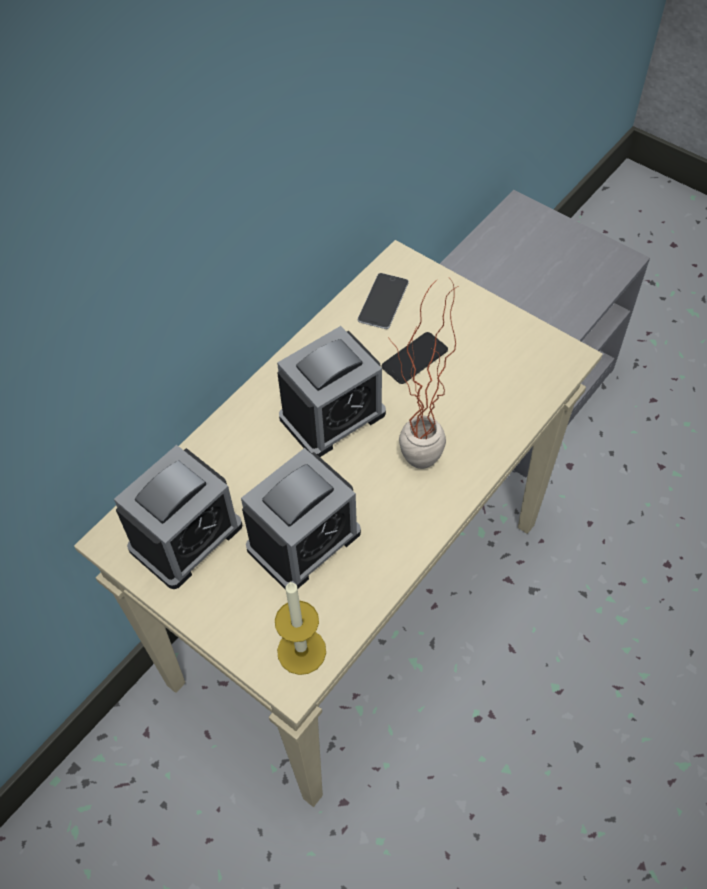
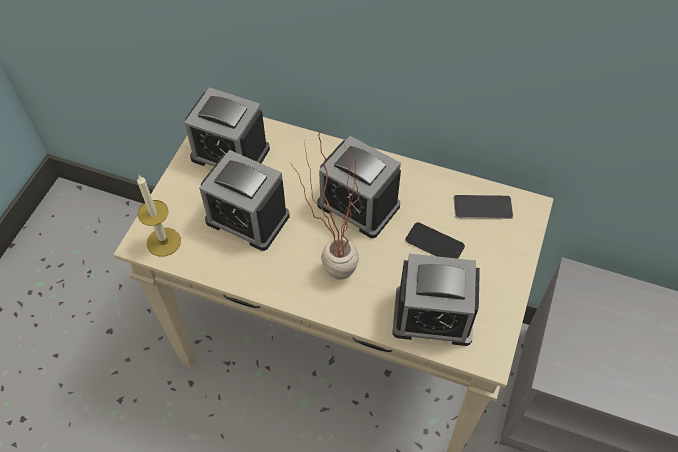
camera: 70 degrees right, 0 degrees up
(507, 389) = (433, 316): none -> alarm clock

